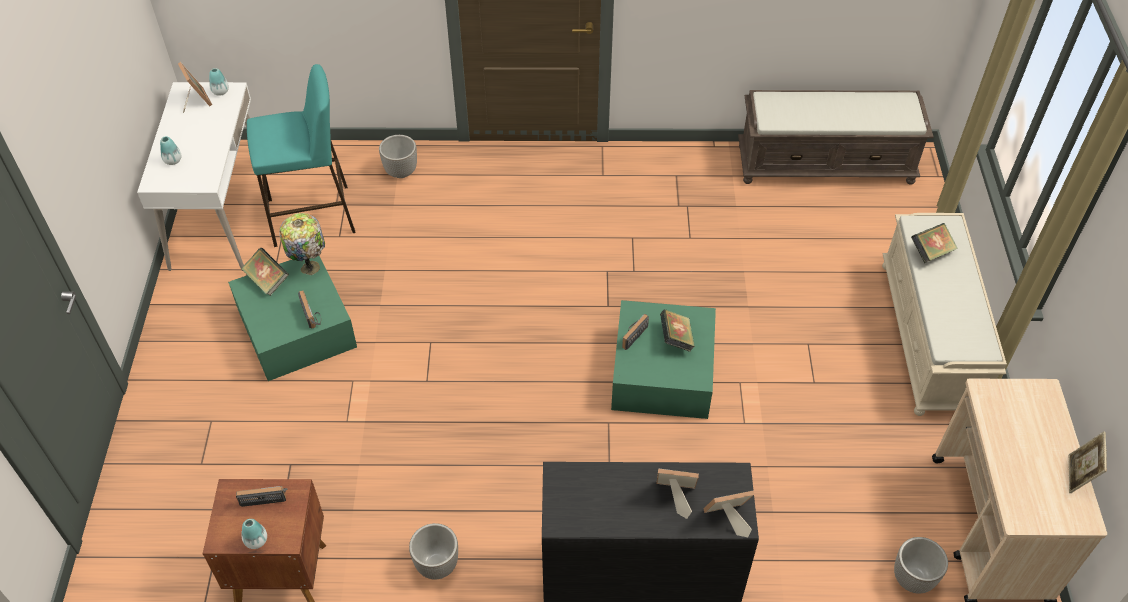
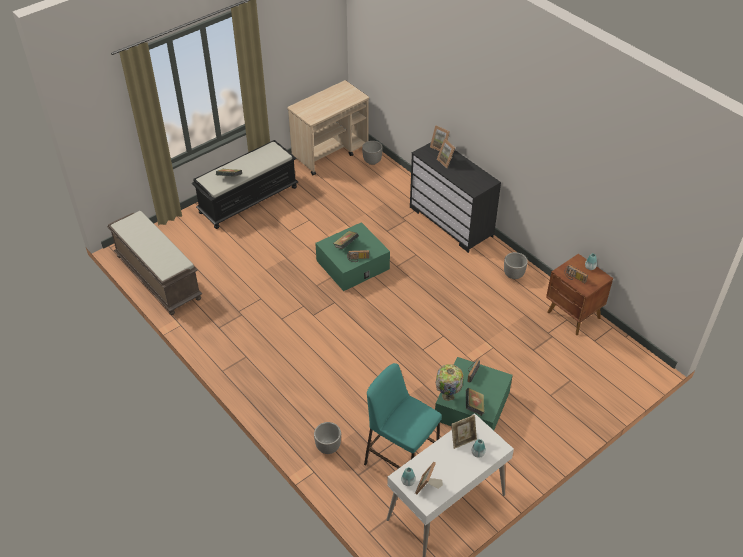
camera: 130 degrees left, 5 degrees down
(930, 337) = (248, 199): beige bench -> black bench
(1078, 476) = (327, 91): picture frame -> picture frame (463, 440)

